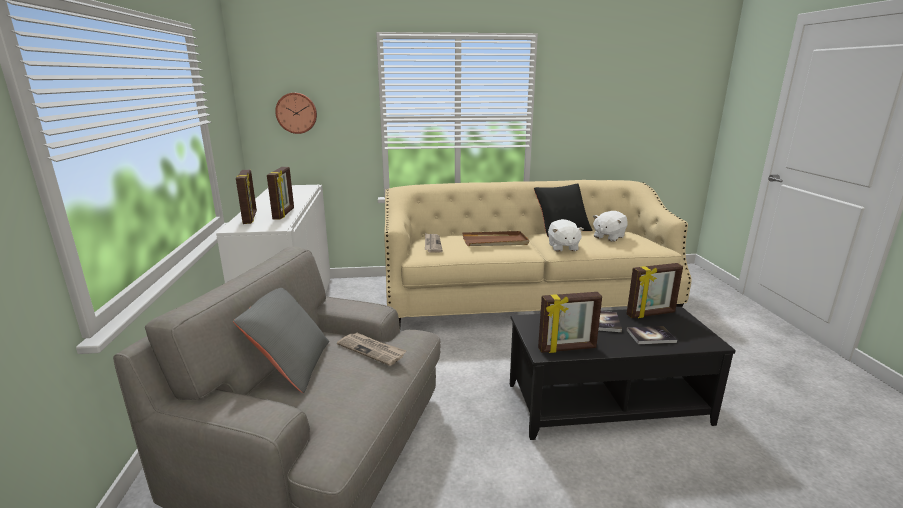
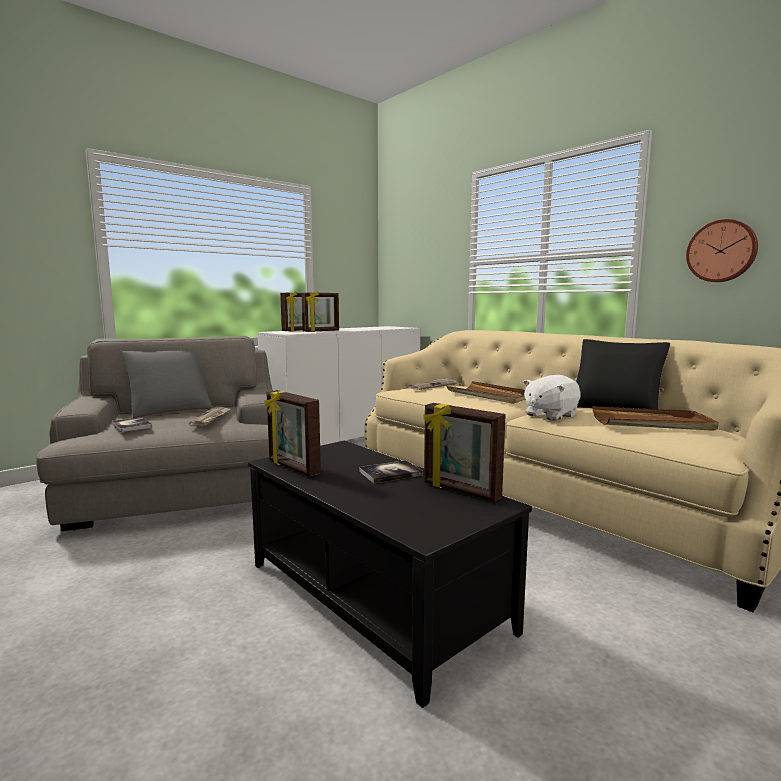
camera: 55 degrees right, 10 degrees down
(296, 113) = (411, 260): wall clock -> wall clock (721, 251)
(608, 237) = (651, 423): white plush toy -> brown tray
(651, 336) = (385, 498): book -> book (132, 425)

